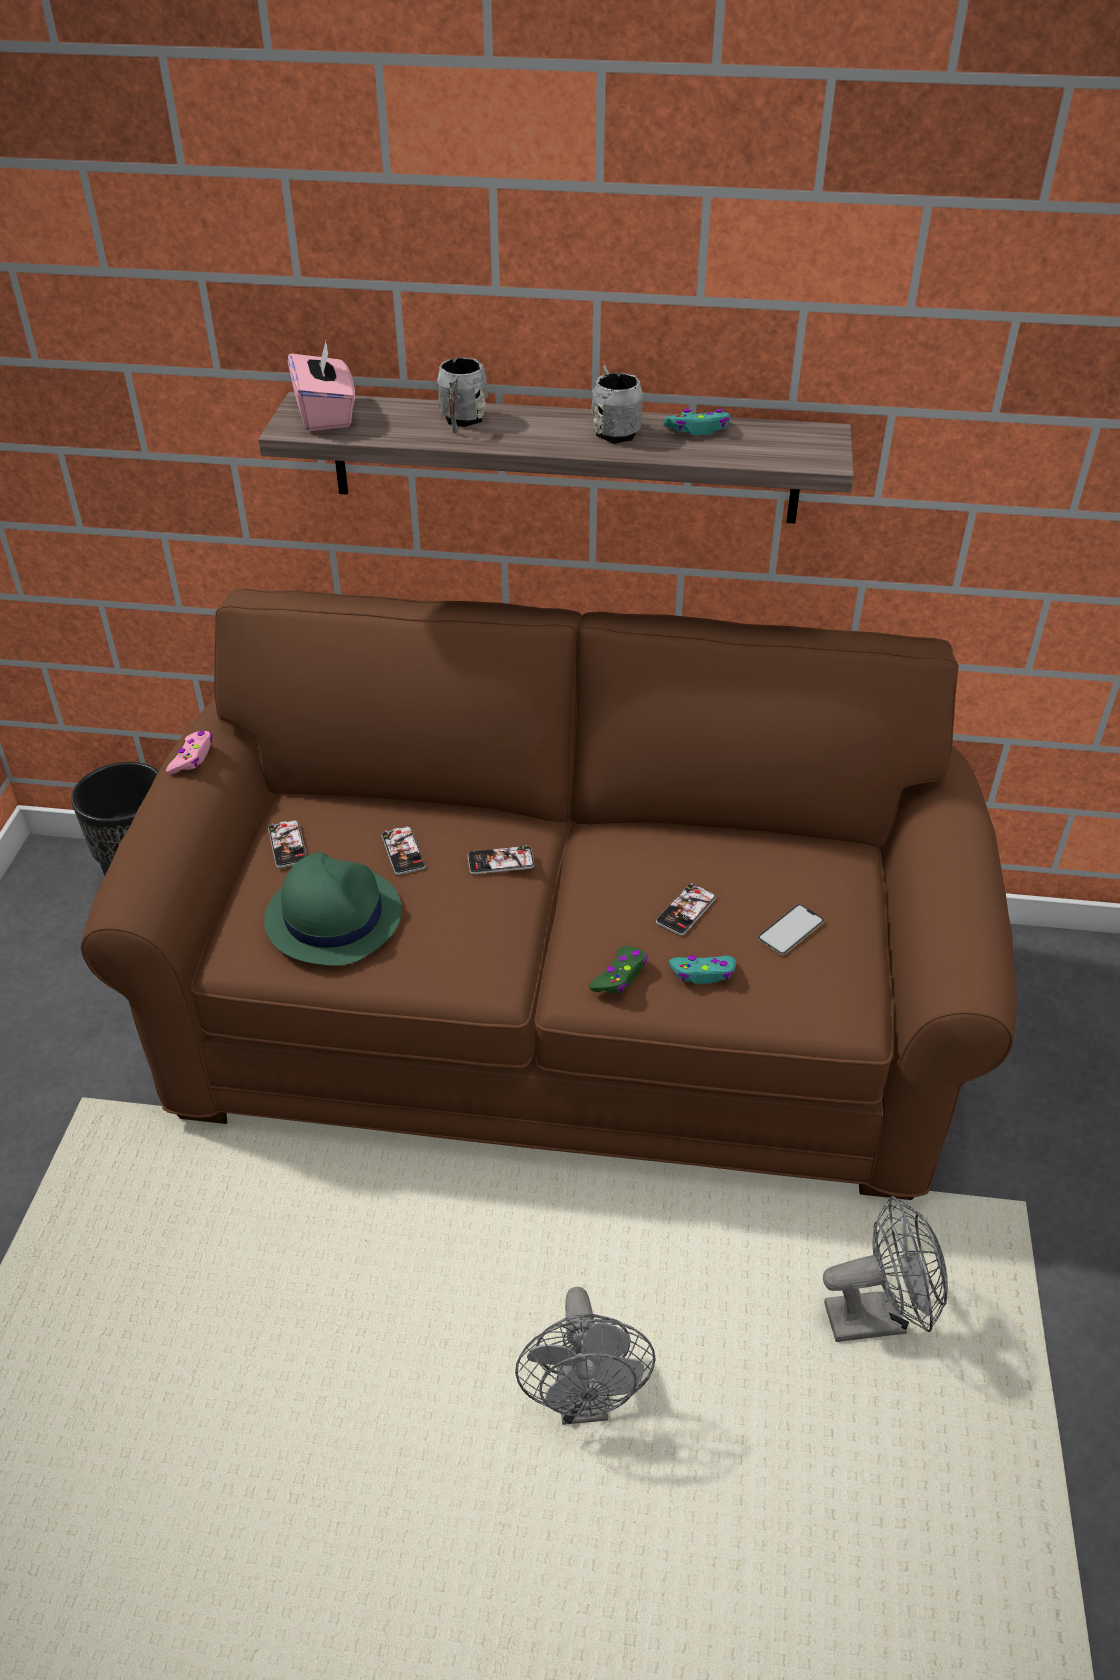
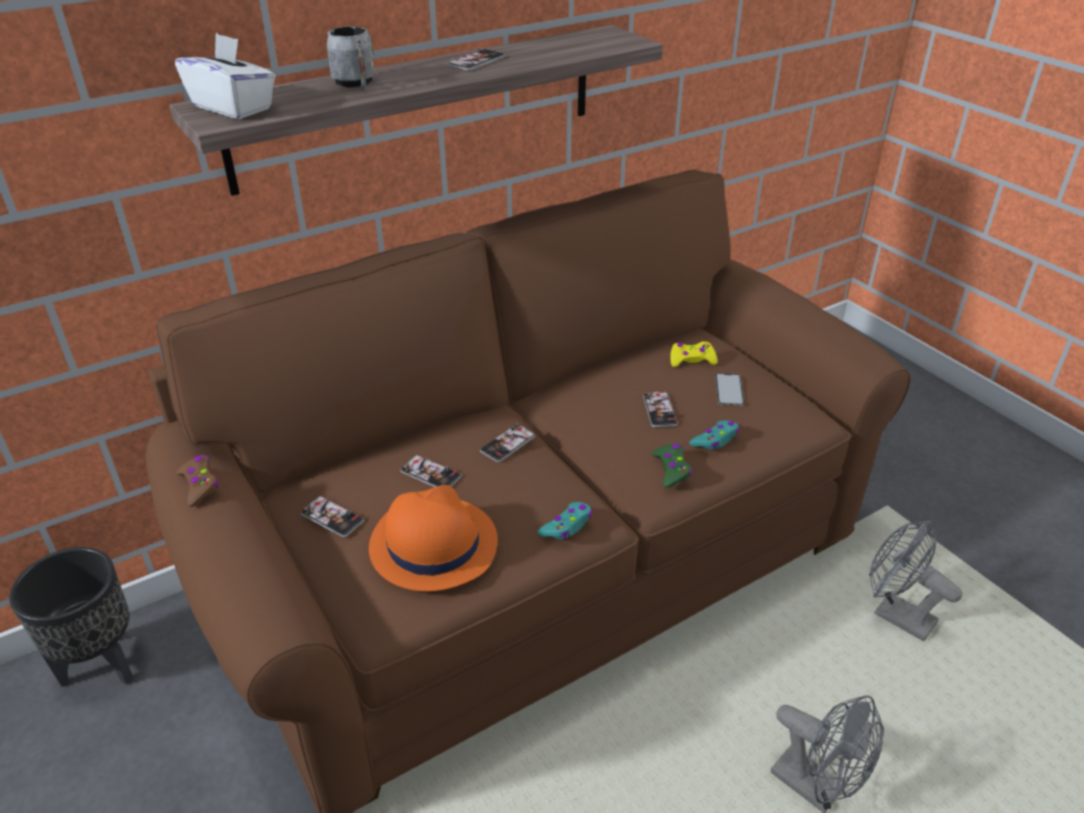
camera: 40 degrees left, 5 degrees down
(192, 758) = (199, 485): pink game controller -> brown game controller
(326, 415) = (233, 107): pink tissue box -> white tissue box
(333, 915) = (432, 544): green hat -> orange hat
(613, 431) = (476, 61): grey mug -> phone
(698, 429) = (530, 48): turquoise game controller -> turquoise game controller (567, 526)
(795, 874) = (691, 359): none -> yellow game controller
(877, 1316) = (895, 614): grey fan -> grey fan turned 90 degrees counterclockwise

